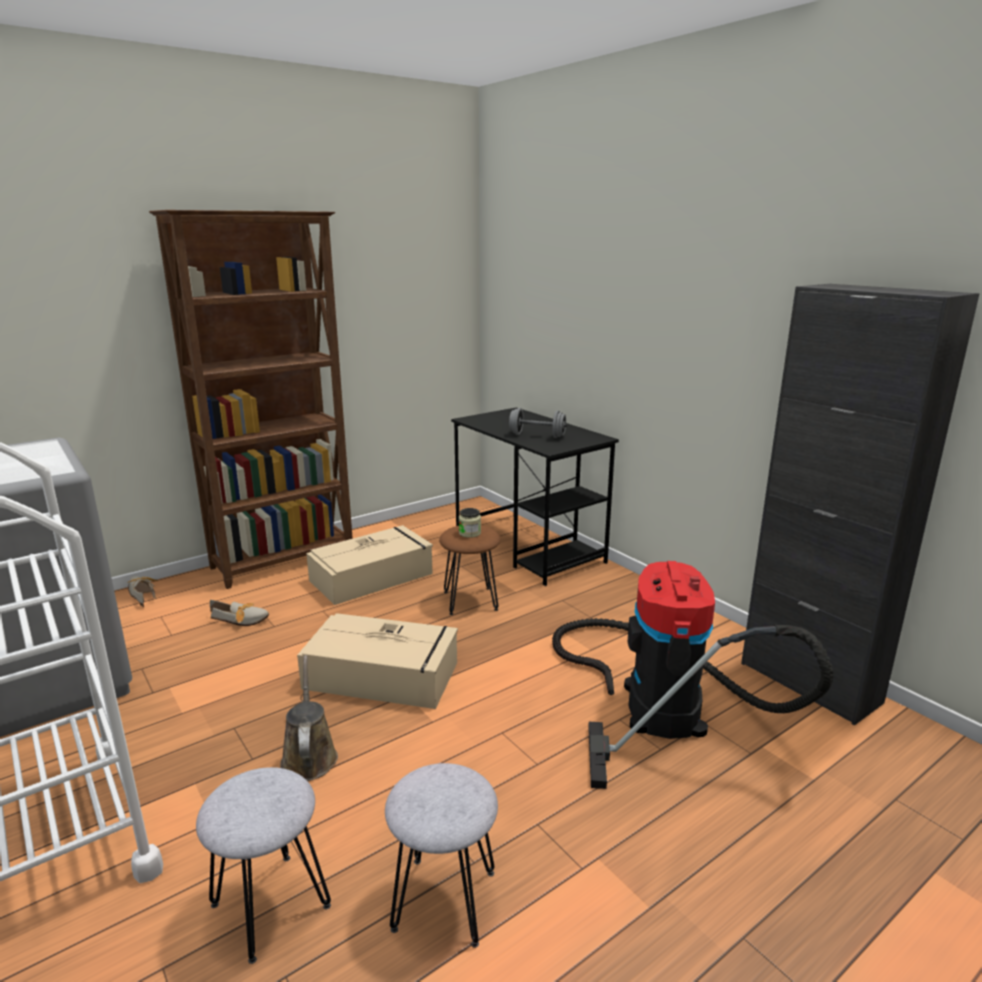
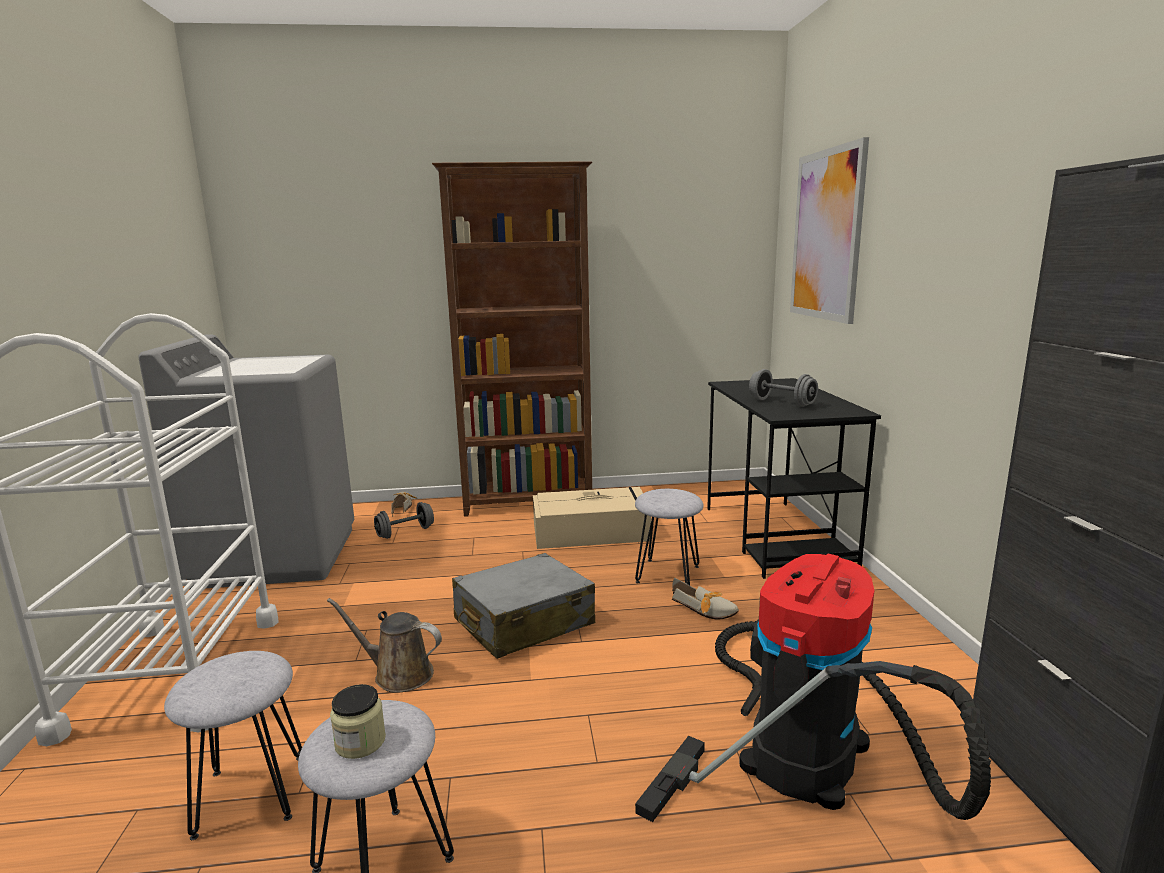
camera: 30 degrees right, 5 degrees down
(175, 620) = (405, 532): none -> grey dumbbell
(242, 620) = (452, 544): shoe -> shoe (706, 610)
(309, 756) = (398, 674): brown watering can -> brown watering can turned 90 degrees counterclockwise
(383, 676) = (523, 622): beige storage box -> grey suitcase
(470, 533) = (668, 497): jar -> jar (360, 742)
(471, 600) = (668, 574): brown stool -> grey stool
(544, 285) = (827, 235): none -> picture

